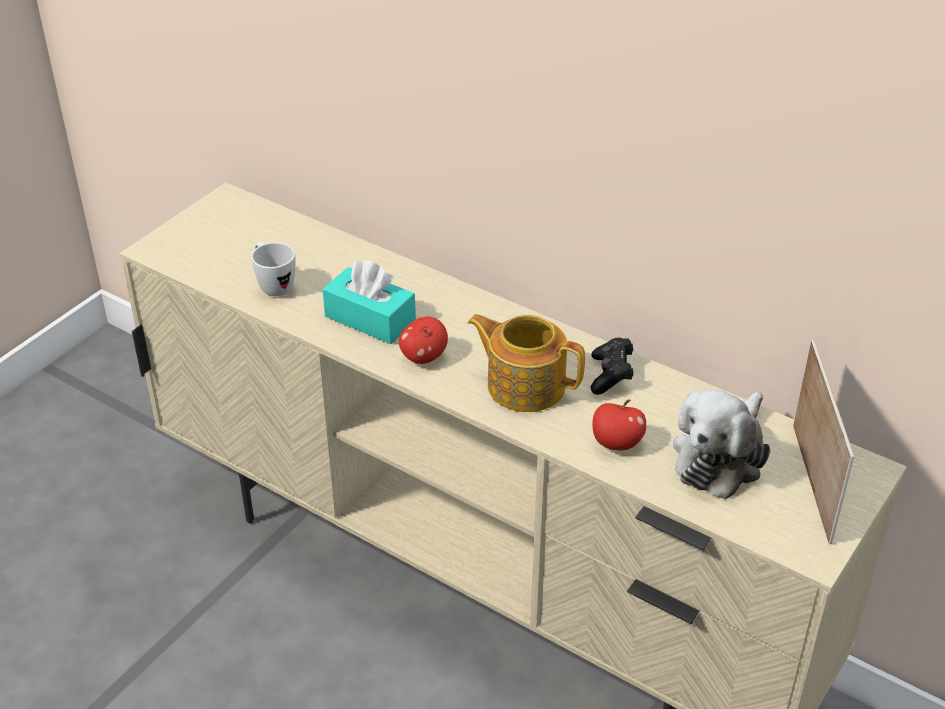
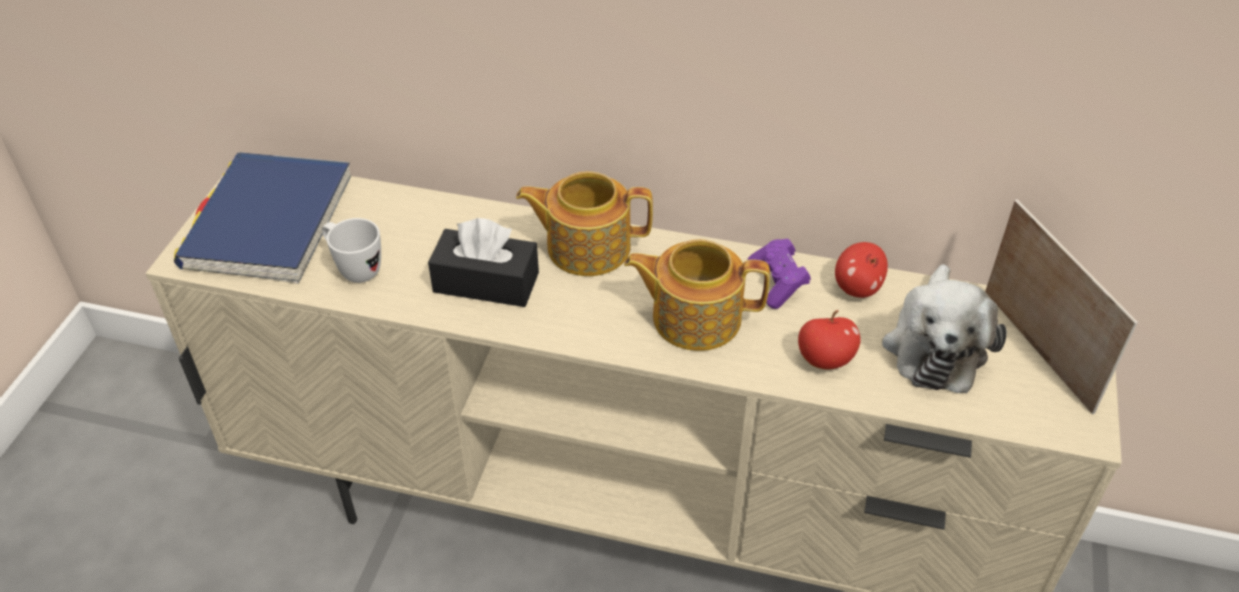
camera: 20 degrees left, 5 degrees up
(225, 236) = (268, 223): none -> blue book
(370, 319) = (486, 282): turquoise tissue box -> black tissue box
(423, 357) = (568, 313): apple -> apple (857, 288)
(465, 311) = (586, 246): none -> teapot
(611, 376) = (777, 283): black game controller -> purple game controller

